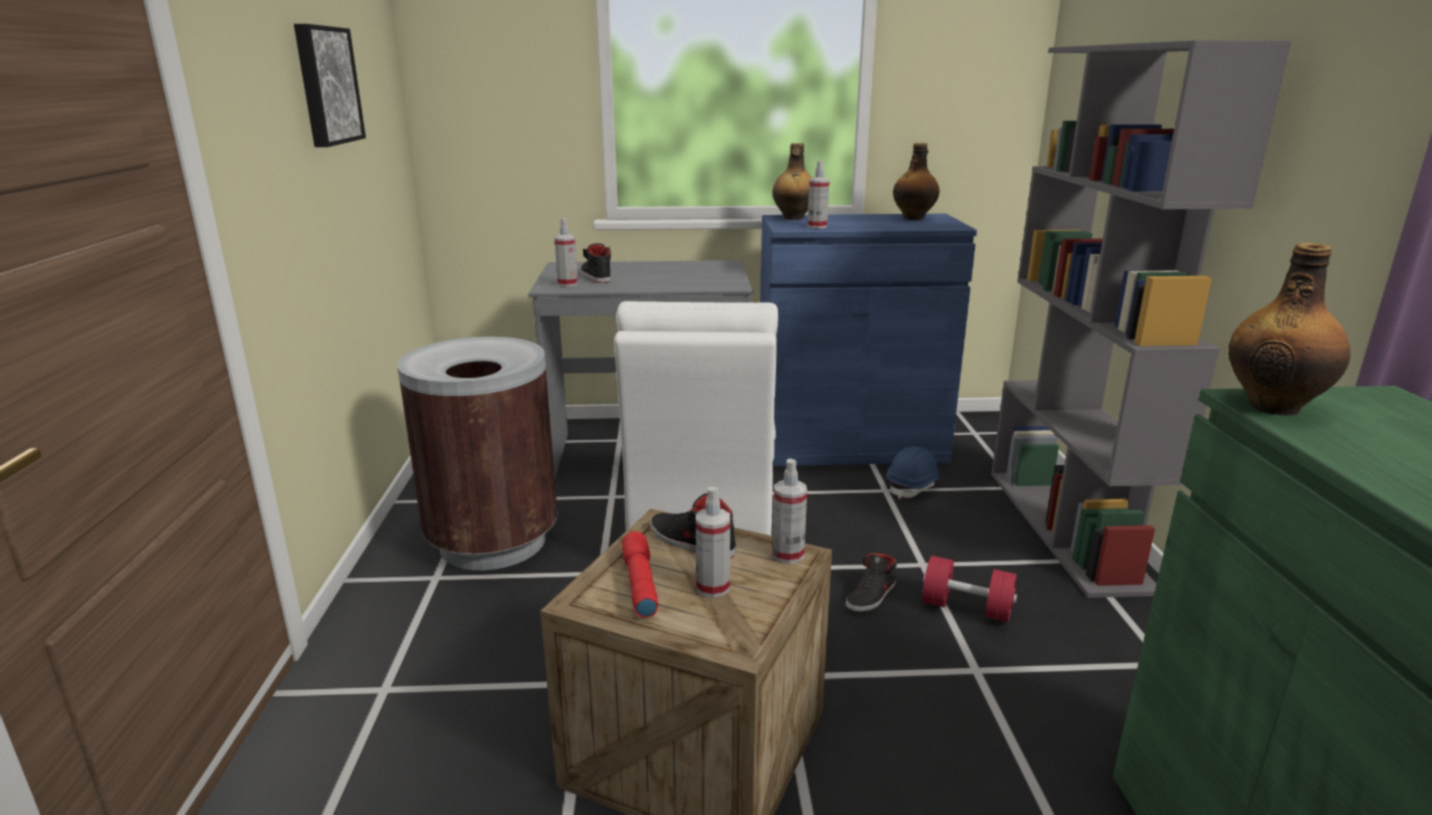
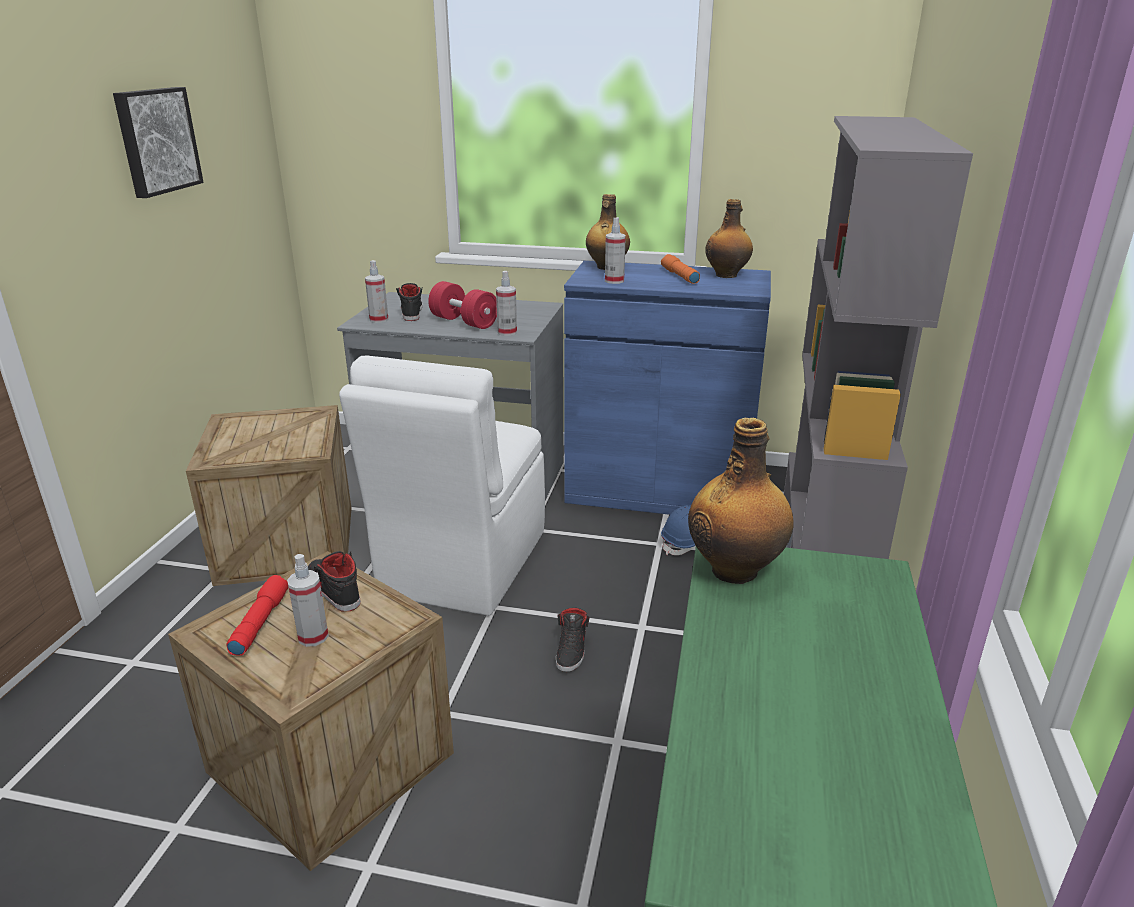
camera: 15 degrees right, 5 degrees up
(492, 542) = (287, 544): brown trash can -> crate
(788, 554) = (400, 615): spray bottle -> spray bottle (507, 332)
(871, 596) = (572, 650): black shoe -> black shoe turned 45 degrees counterclockwise
(872, 220) = (679, 276): none -> orange flashlight
(966, 608) = (651, 678): red dumbbell -> red dumbbell (464, 322)

